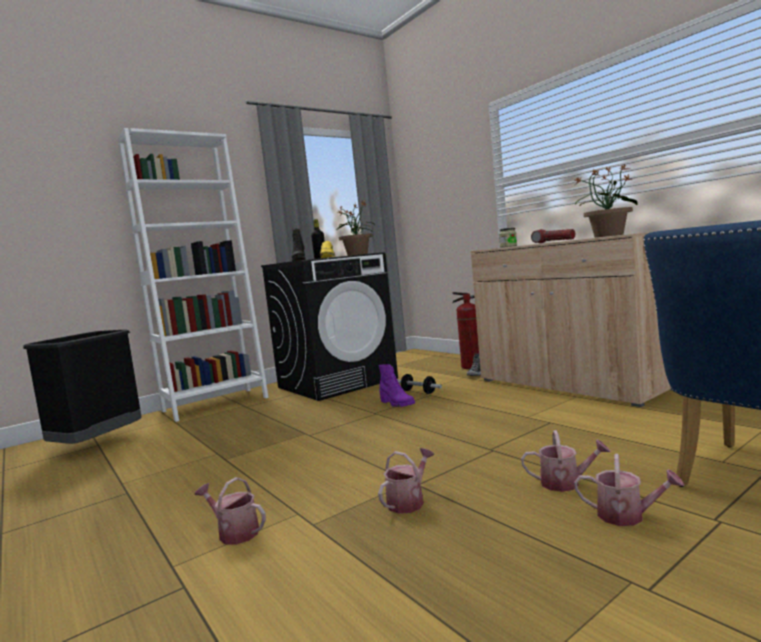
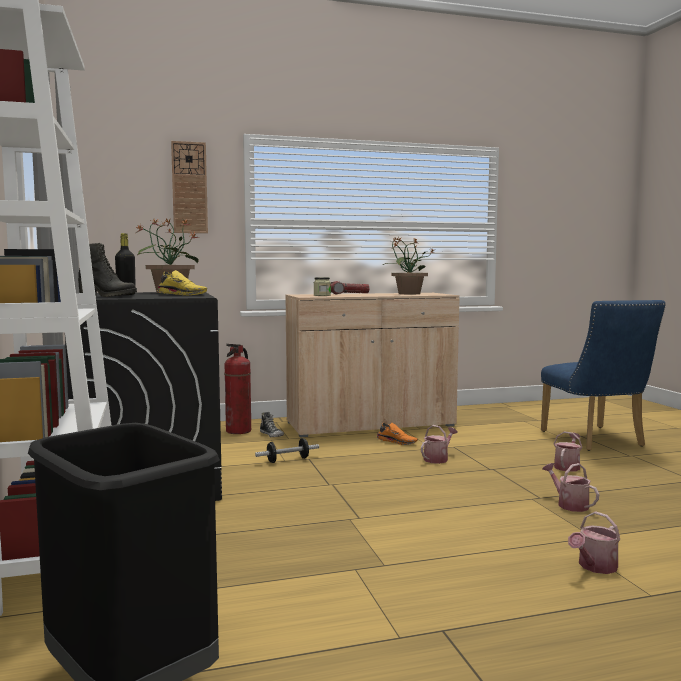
camera: 70 degrees left, 0 degrees up
(396, 404) = (314, 473): purple boot -> none
(458, 164) = (189, 188): none -> wall clock
(526, 403) = (397, 442): none -> orange shoe
(627, 516) = (619, 466): watering can -> watering can (438, 459)

